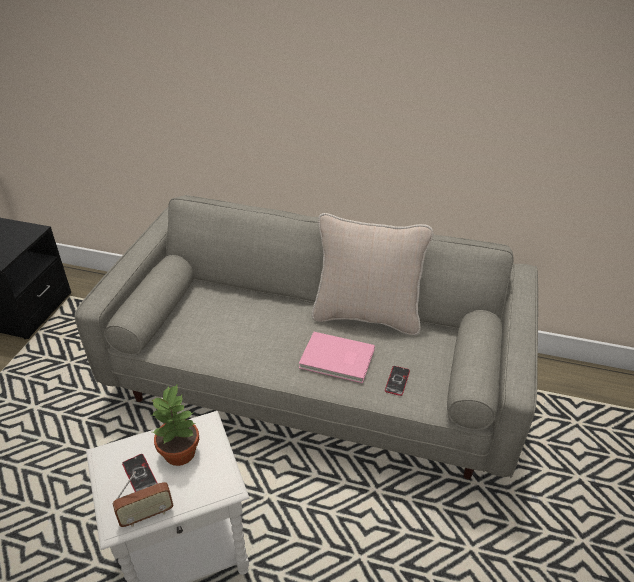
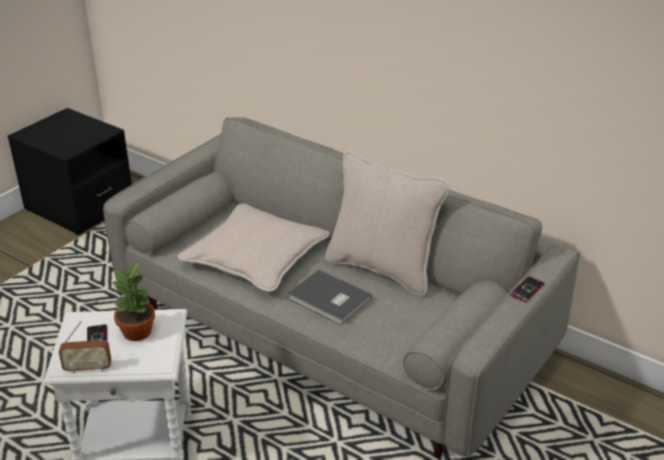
camera: 20 degrees right, 5 degrees down
(244, 330) = (256, 256): none -> beige pillow
(337, 360) = (329, 300): pink book -> grey book
(397, 381) = (376, 331): phone -> phone (527, 290)

